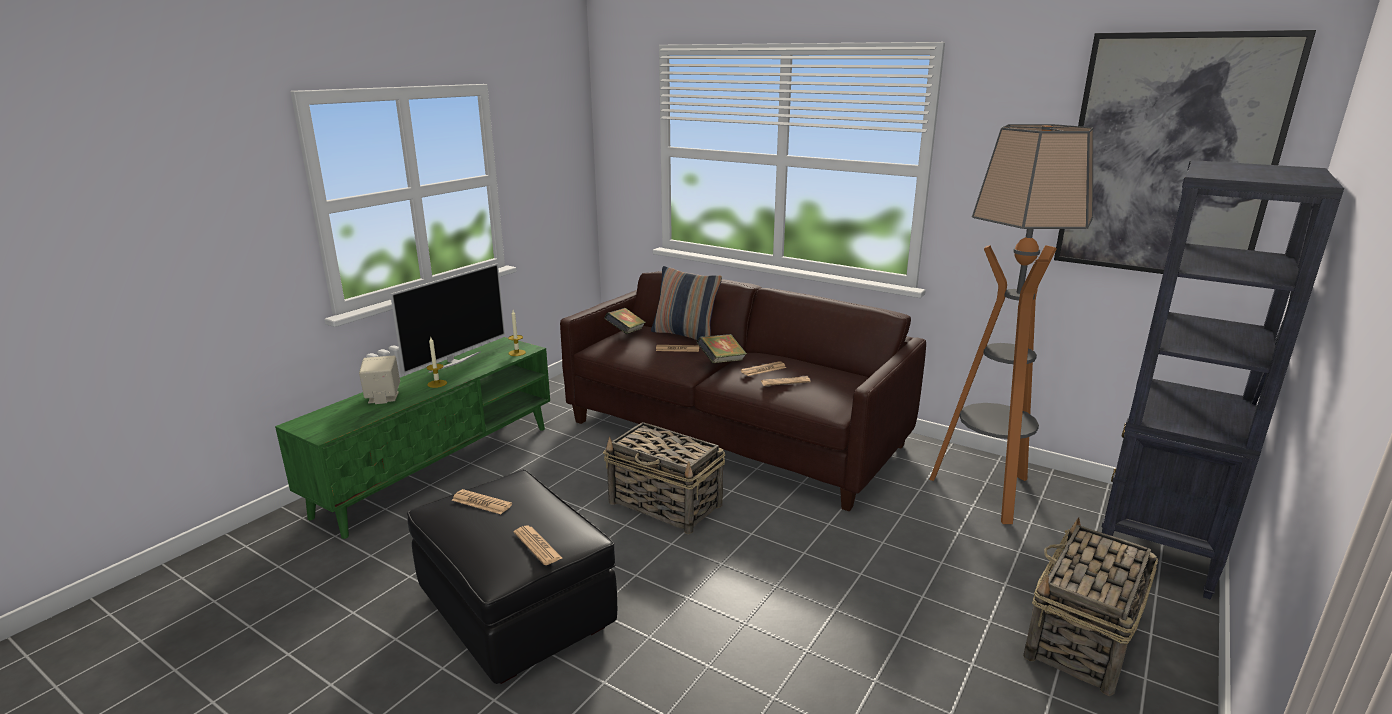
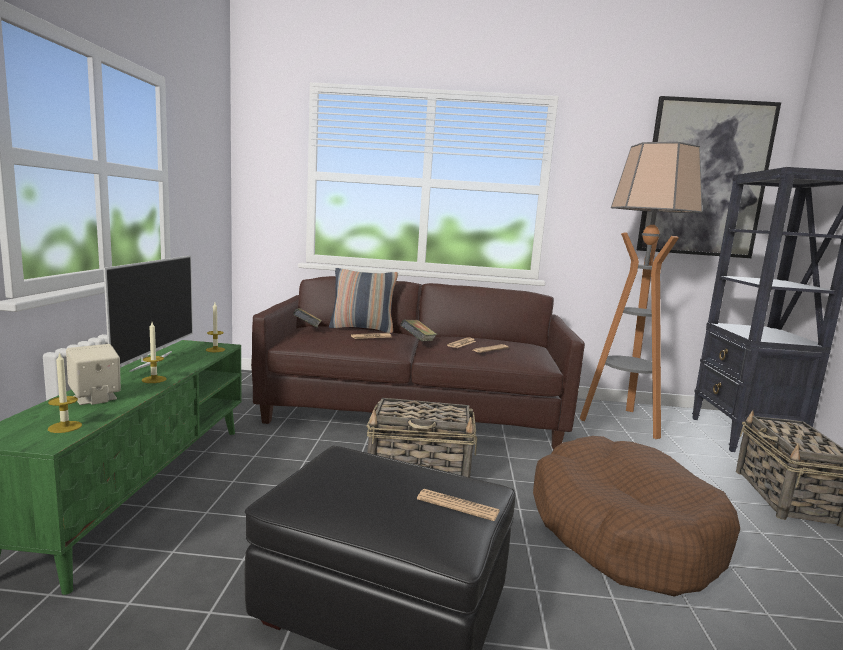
camera: 30 degrees left, 10 degrees down
(343, 422) = (65, 427): none -> candle
(481, 503) = (339, 480): newspaper -> none
(801, 613) = (622, 531): none -> brown dog bed

